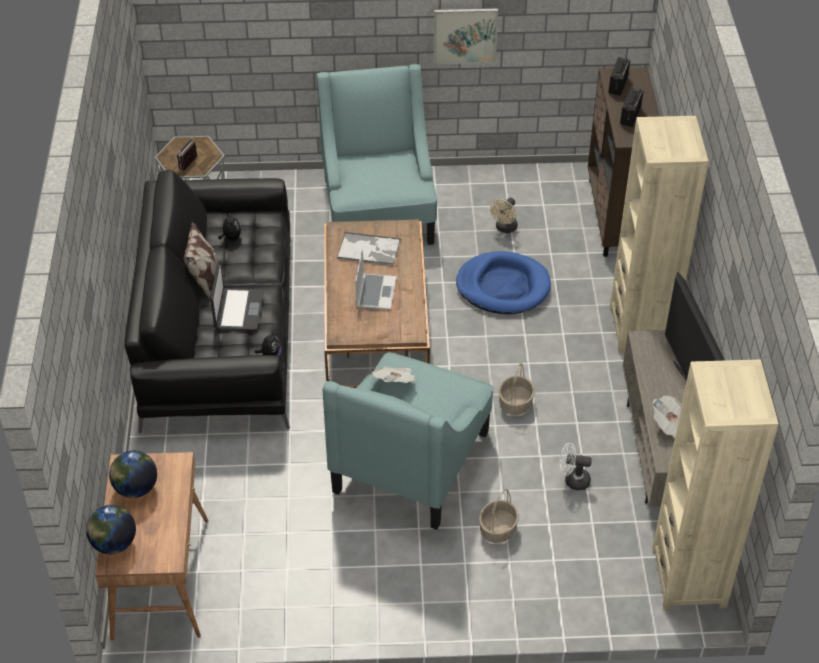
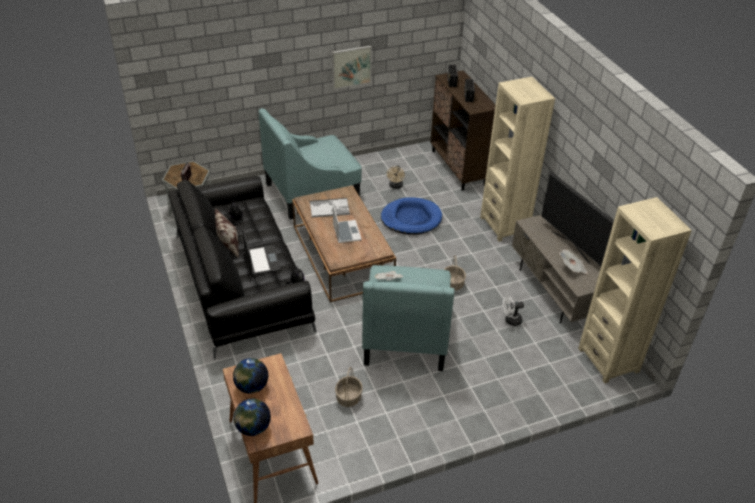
camera: 20 degrees left, 5 degrees down
(378, 211) = (313, 191): turquoise armchair -> turquoise armchair turned 90 degrees counterclockwise
(498, 530) = (481, 361): basket -> basket (349, 398)

